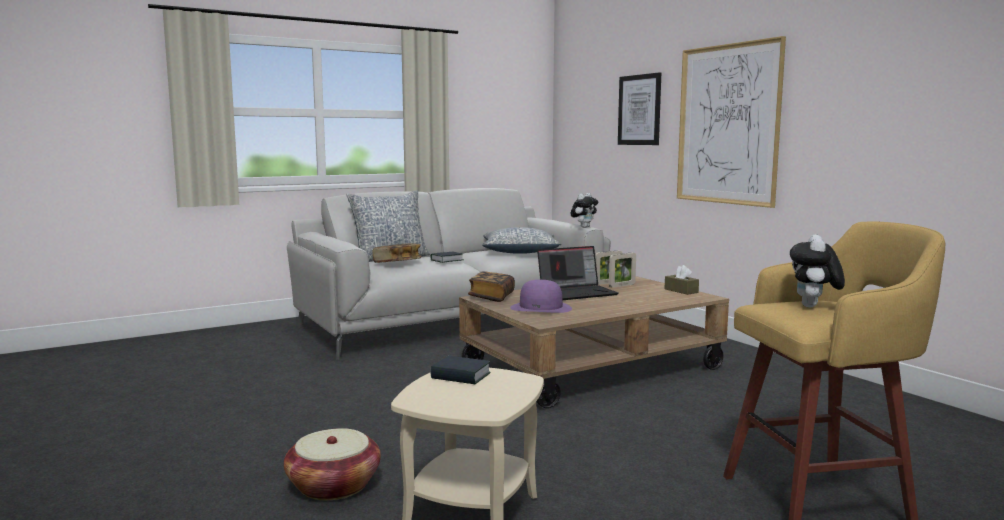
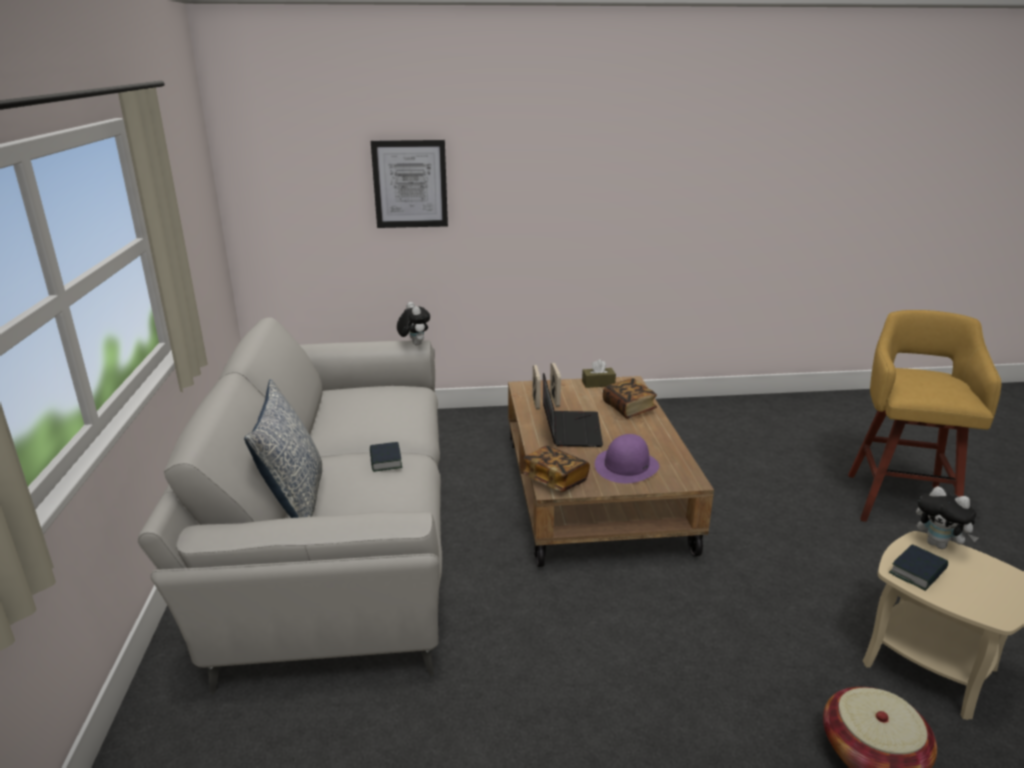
camera: 65 degrees left, 15 degrees up
(397, 263) = (367, 501): book -> book (629, 408)
(520, 252) = (379, 404): pillow -> none
(728, 124) = (548, 201): picture -> none
(813, 307) = (930, 385): plush toy -> plush toy (939, 545)

